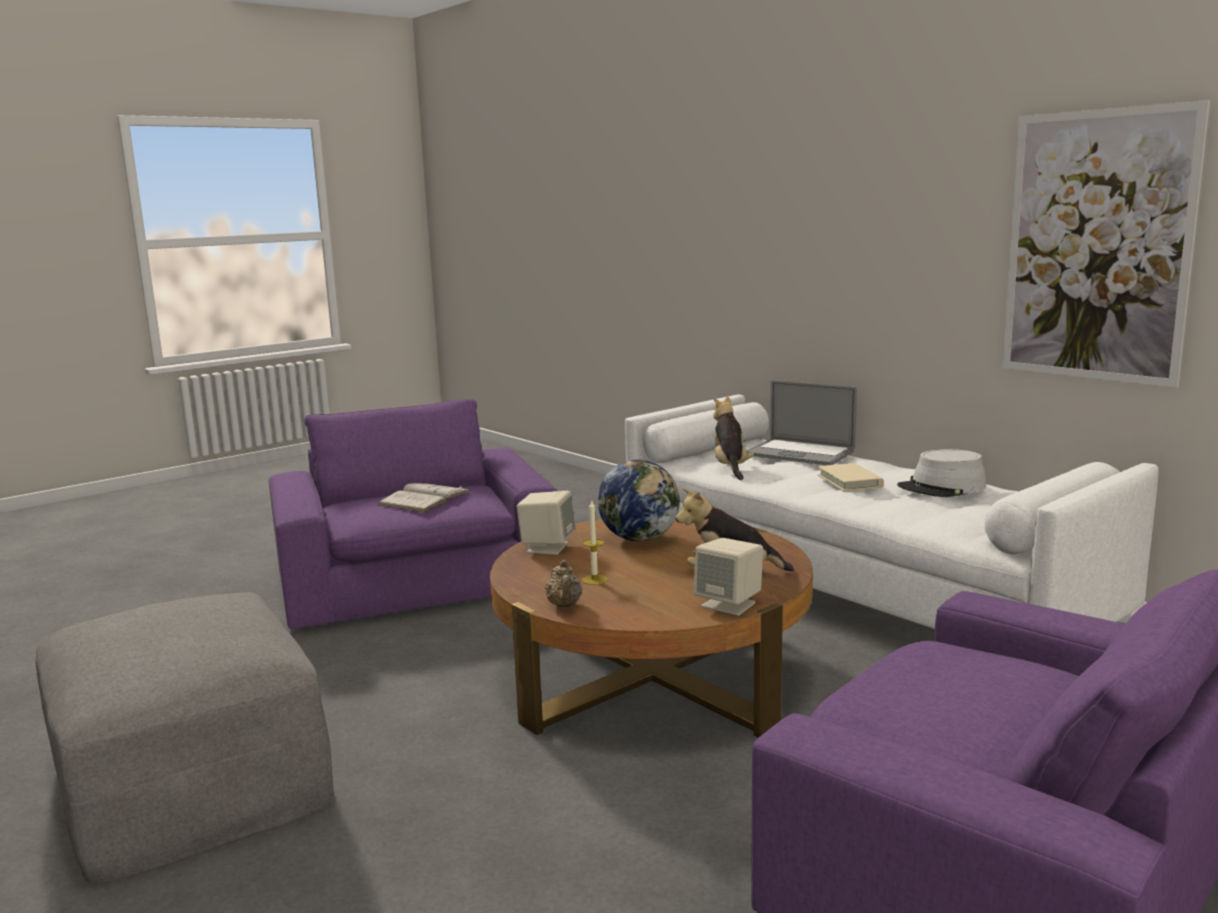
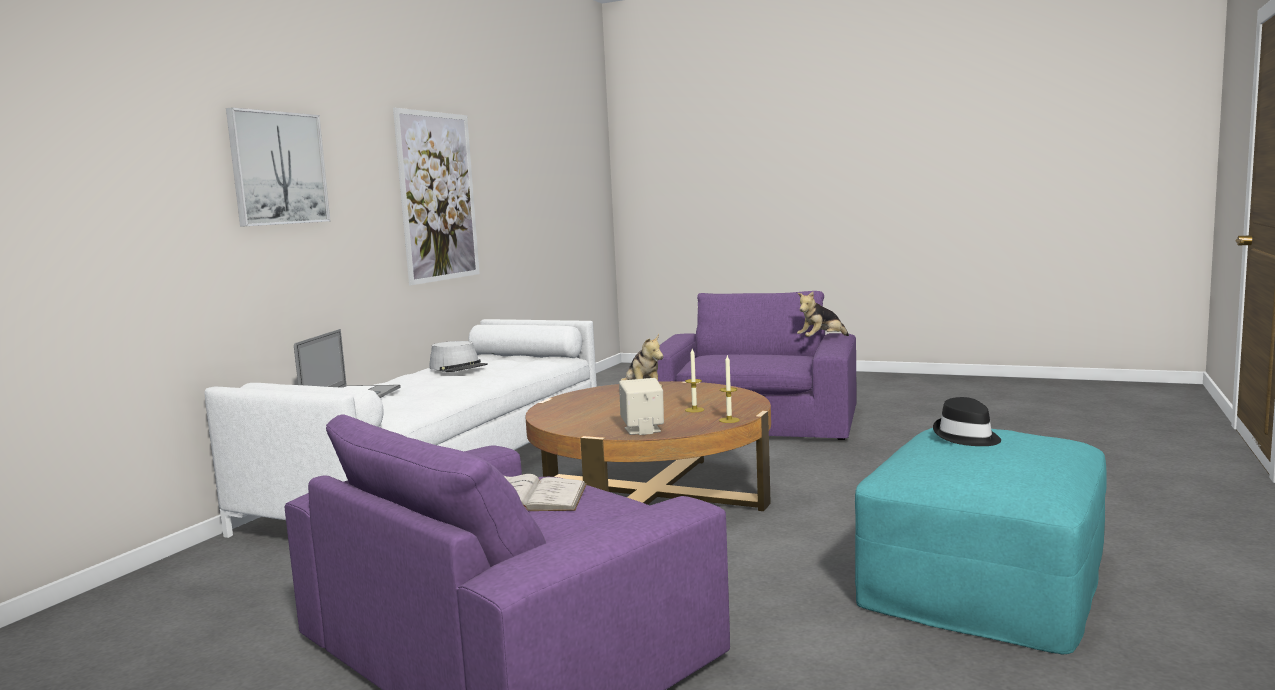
camera: 115 degrees left, 5 degrees down
(191, 777) = (983, 580): grey ottoman -> turquoise ottoman
(201, 630) = (966, 437): none -> black hat
(520, 585) = (729, 420): none -> candle
(564, 605) = (746, 407): beige teapot -> none
(640, 539) = (596, 415): globe -> none
(729, 604) = (696, 386): beige speaker -> none
(730, 467) = (405, 408): plush toy -> plush toy (822, 340)
(838, 209) = (278, 168): none -> picture
(849, 481) = (453, 379): beige book -> none

